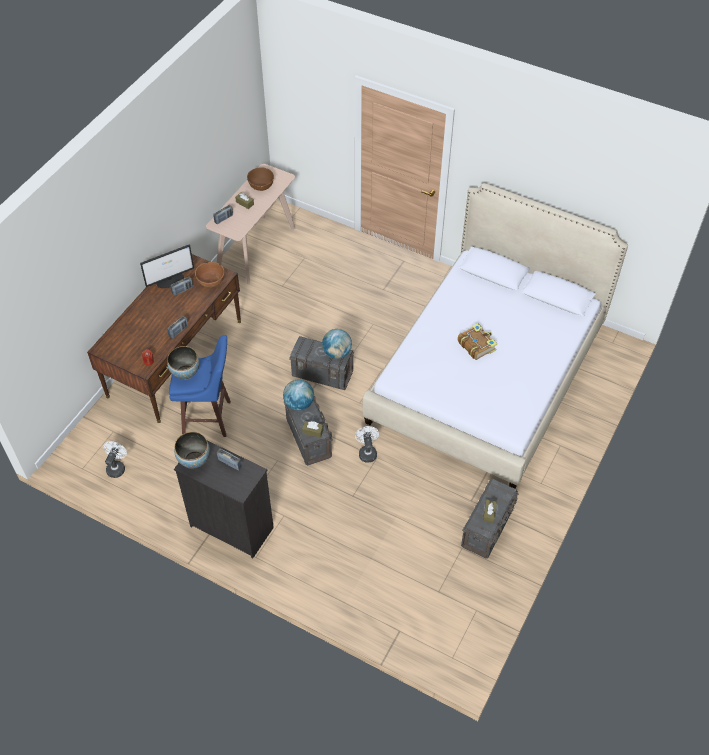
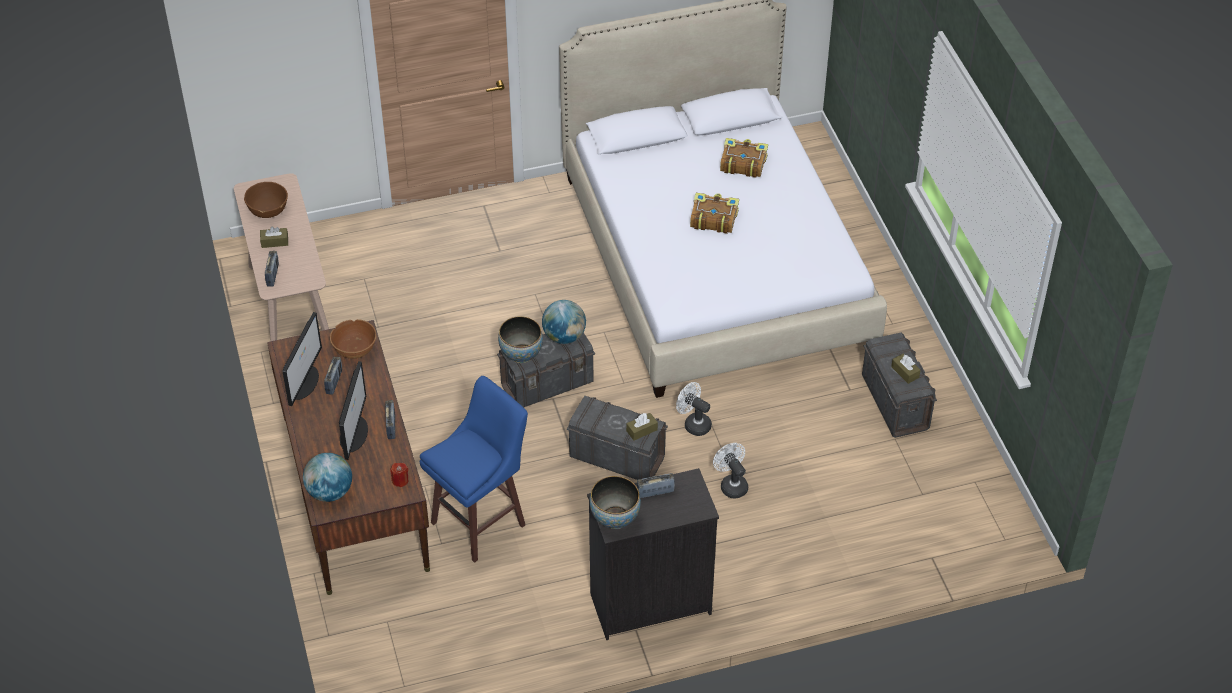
camera: 45 degrees left, 5 degrees down
(117, 467) = (443, 652): white fan -> white fan (731, 484)
(159, 322) = (354, 433): none -> monitor
(185, 373) = (459, 461): bowl -> bowl (521, 354)
(299, 404) = (591, 415): globe -> globe (330, 492)
(531, 326) = (742, 163): none -> book

